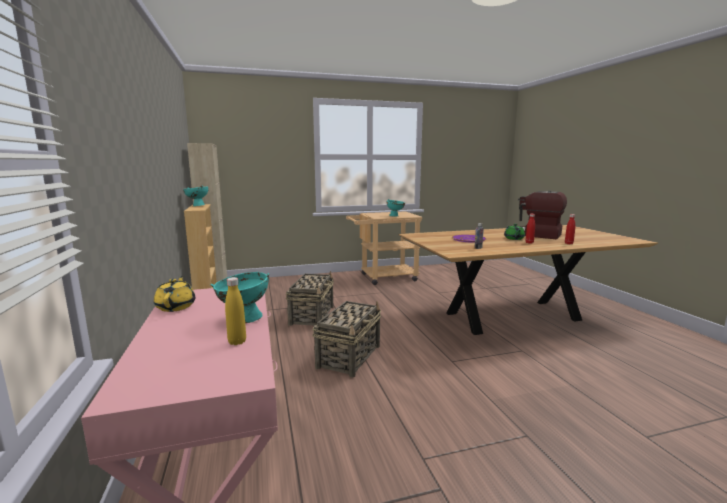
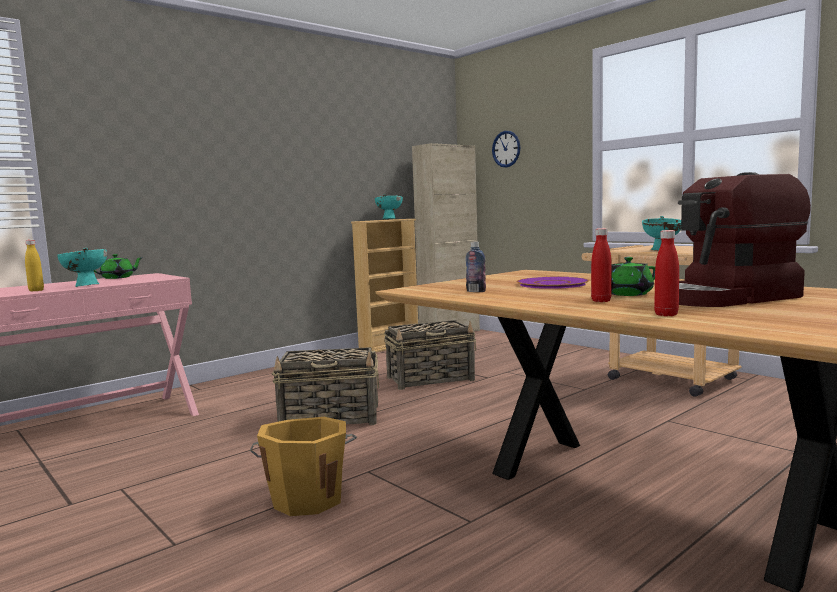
camera: 65 degrees right, 5 degrees down
(176, 306) = (118, 277): yellow teapot -> green teapot
(244, 150) = (506, 149): none -> wall clock
(479, 384) = (307, 498): none -> orange bucket
(536, 235) = (728, 298): coffee machine -> coffee machine turned 120 degrees counterclockwise

